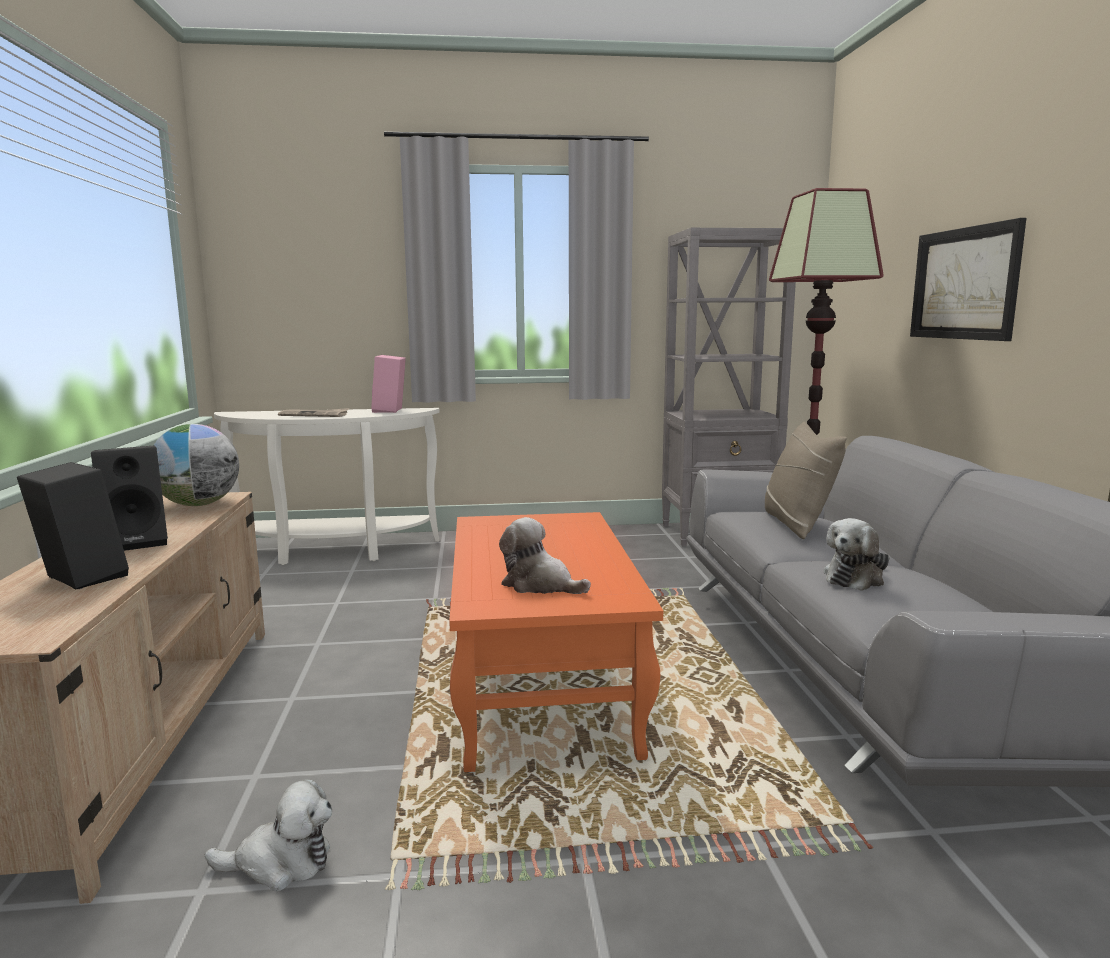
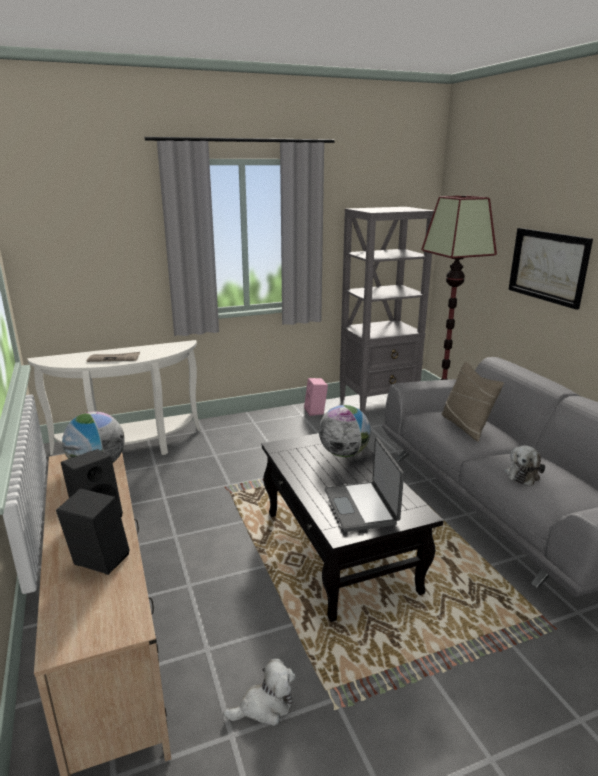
camera: 15 degrees left, 10 degrees up
(390, 411) = (165, 348): pink speaker -> pink speaker (316, 411)
(540, 585) = (362, 507): plush toy -> laptop
(542, 689) = (340, 551): orange coffee table -> black coffee table
(568, 533) = (343, 453): none -> globe

